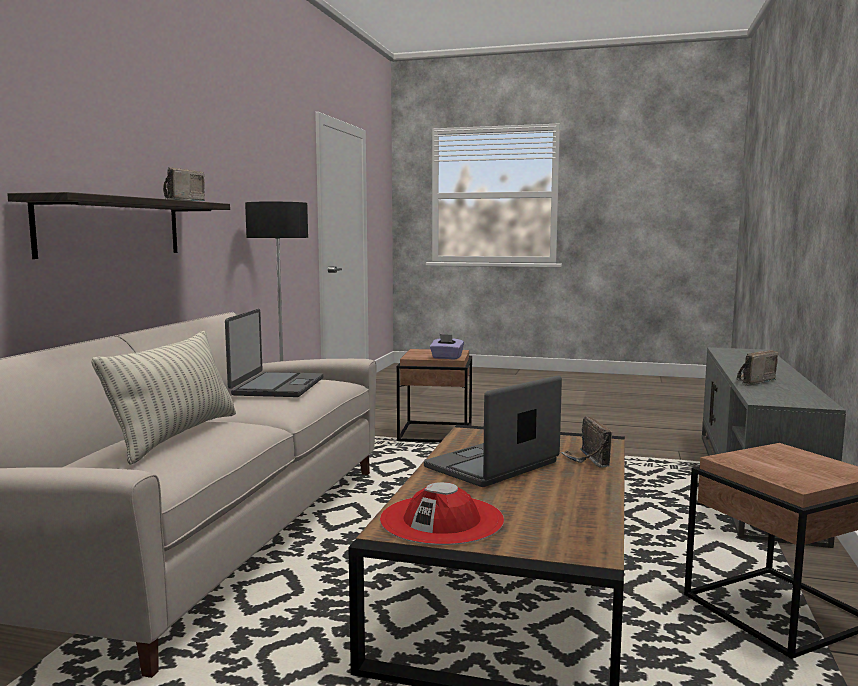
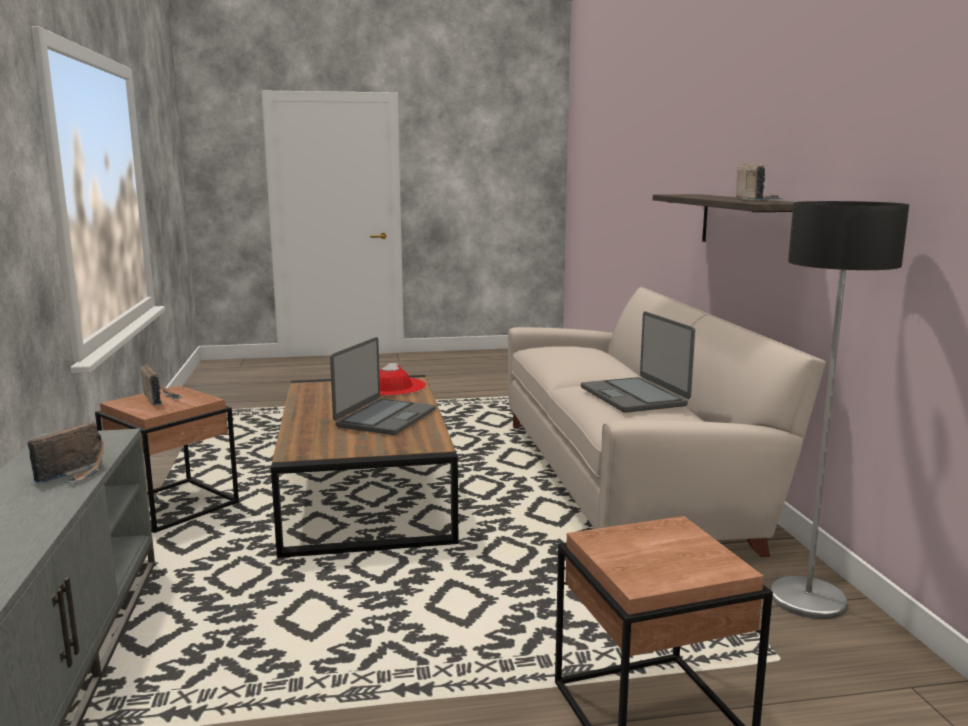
camera: 155 degrees right, 5 degrees up
(176, 436) = (576, 356): pillow -> none
(446, 358) = (612, 537): purple tissue box -> none
(587, 460) = (310, 433): radio -> radio (160, 399)

